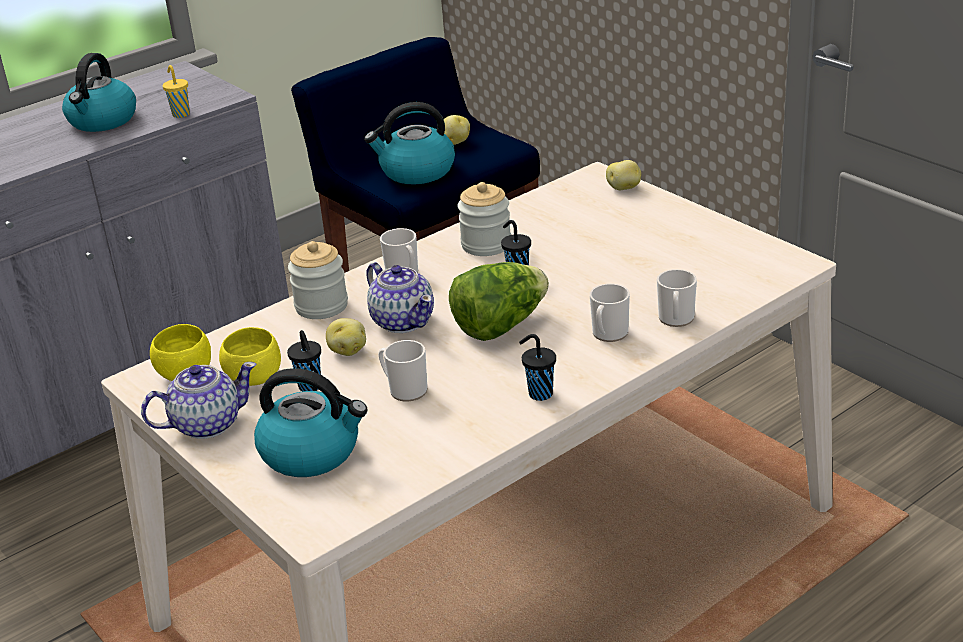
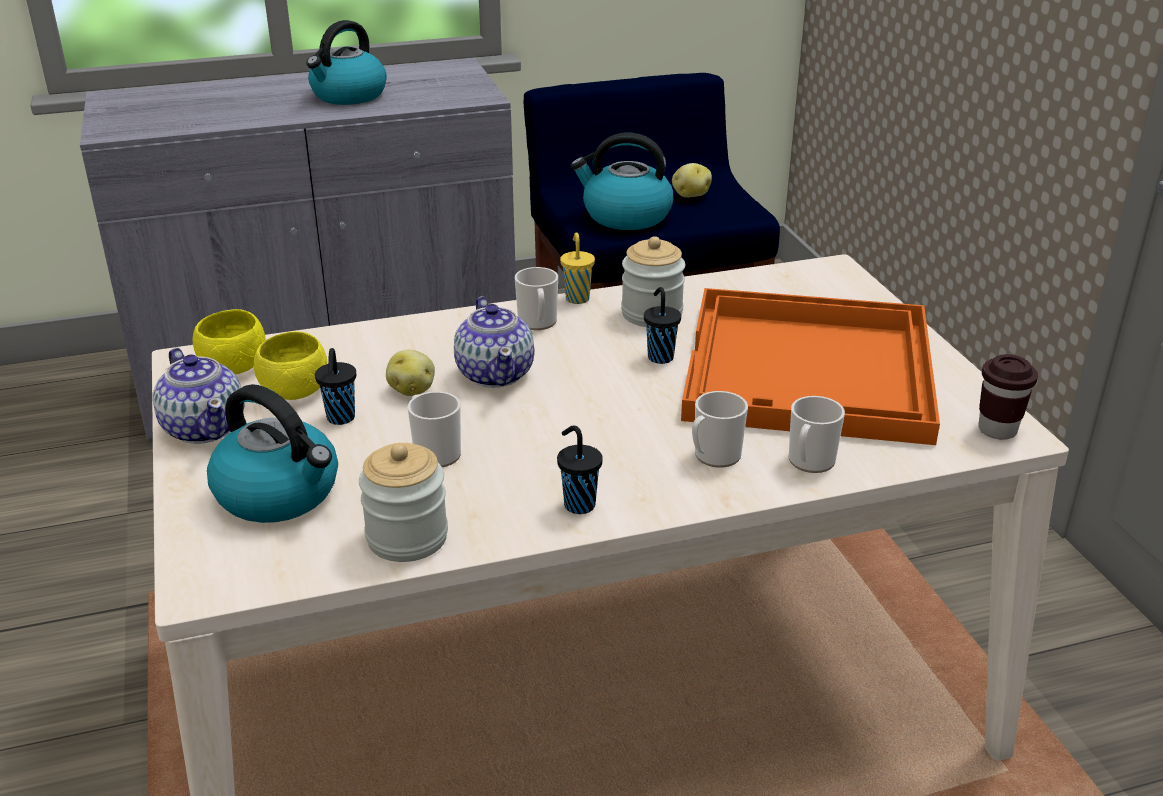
camera: 20 degrees right, 0 degrees up
(180, 114) = (424, 104): yellow cup -> yellow cup (577, 298)
(206, 424) = (205, 427): teapot -> teapot turned 60 degrees clockwise
(321, 306) = (426, 334): jar -> jar (407, 537)
(500, 326) = (596, 410): lettuce -> none
(624, 188) = (856, 291): potato -> none
(633, 256) = (811, 371): none -> orange tray
(783, 263) = (997, 430): none -> brown cup

